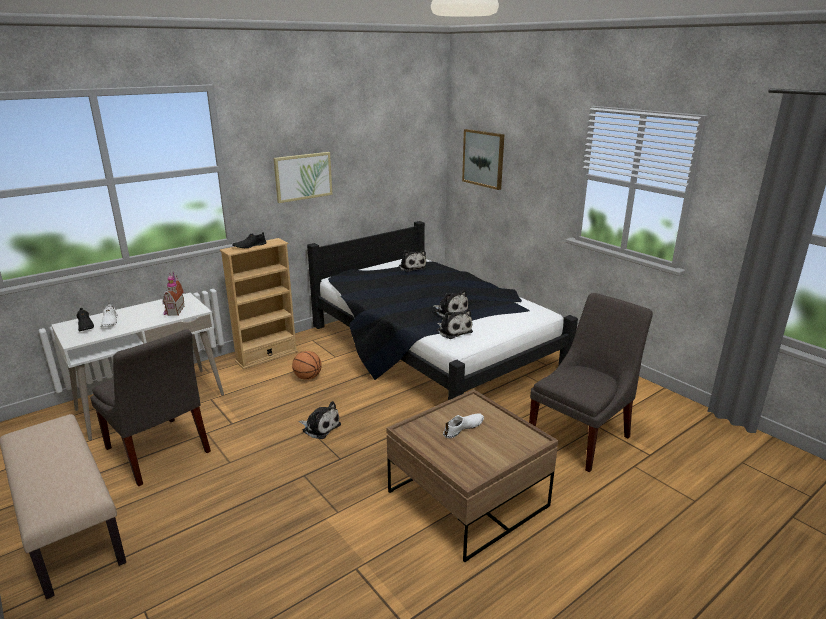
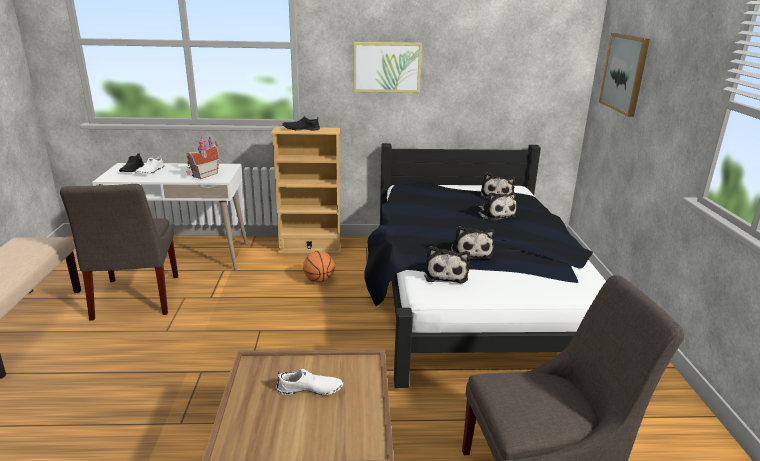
camera: 35 degrees right, 0 degrees up
(320, 427) = (270, 332): plush toy -> plush toy (495, 214)

